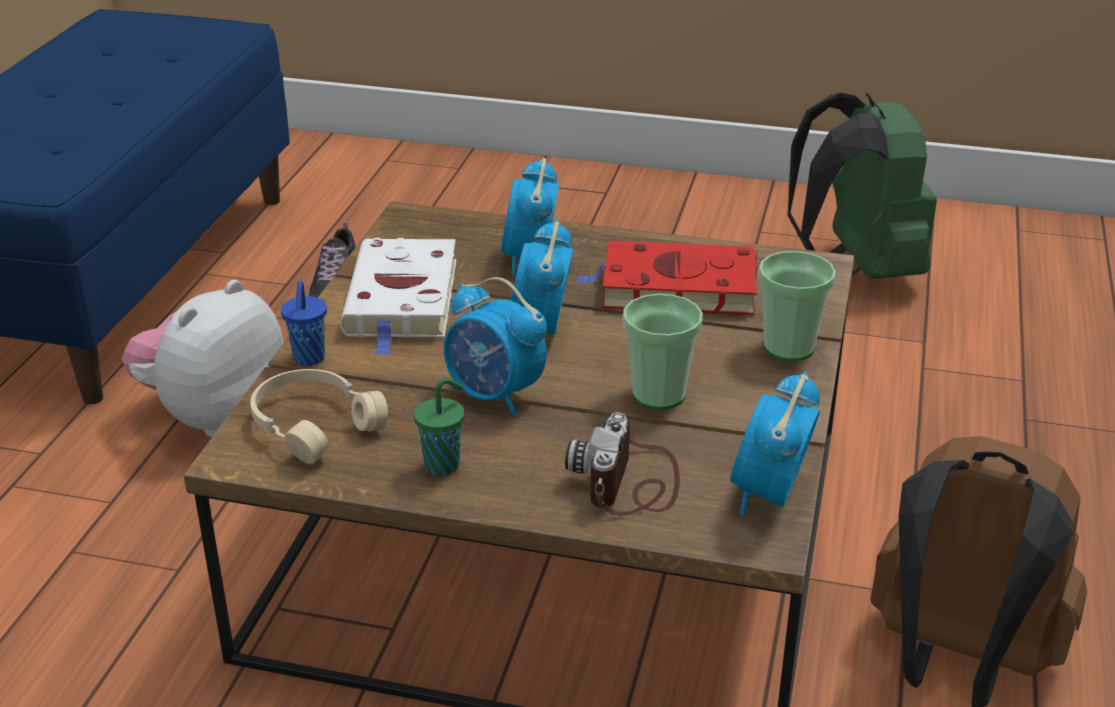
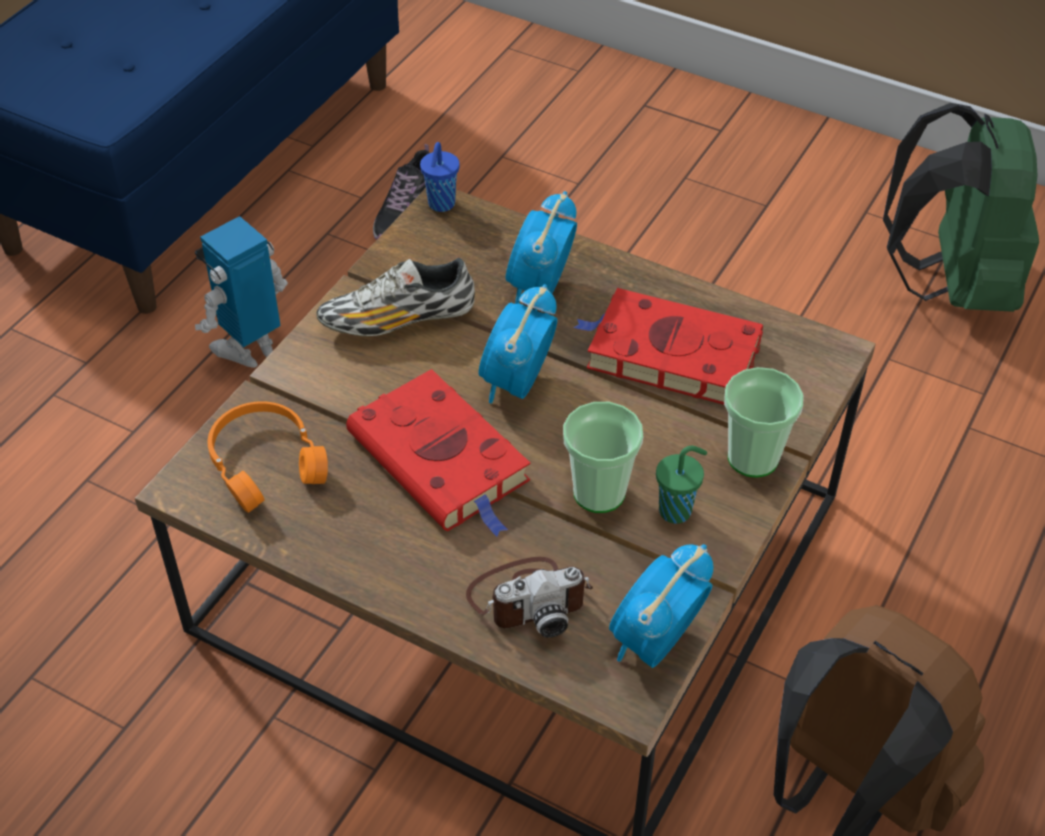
camera: 15 degrees right, 15 degrees up
(214, 416) = (250, 349): plush toy -> toy robot
(309, 359) = (287, 379): blue cup -> blue cup (441, 205)
(314, 424) = (266, 462): beige headphones -> orange headphones
(402, 301) = (398, 320): white book -> shoe
(444, 465) = (366, 537): green cup -> green cup (677, 510)
(495, 395) = (443, 461): alarm clock -> red book
(630, 483) = (529, 598): camera -> camera turned 135 degrees counterclockwise

